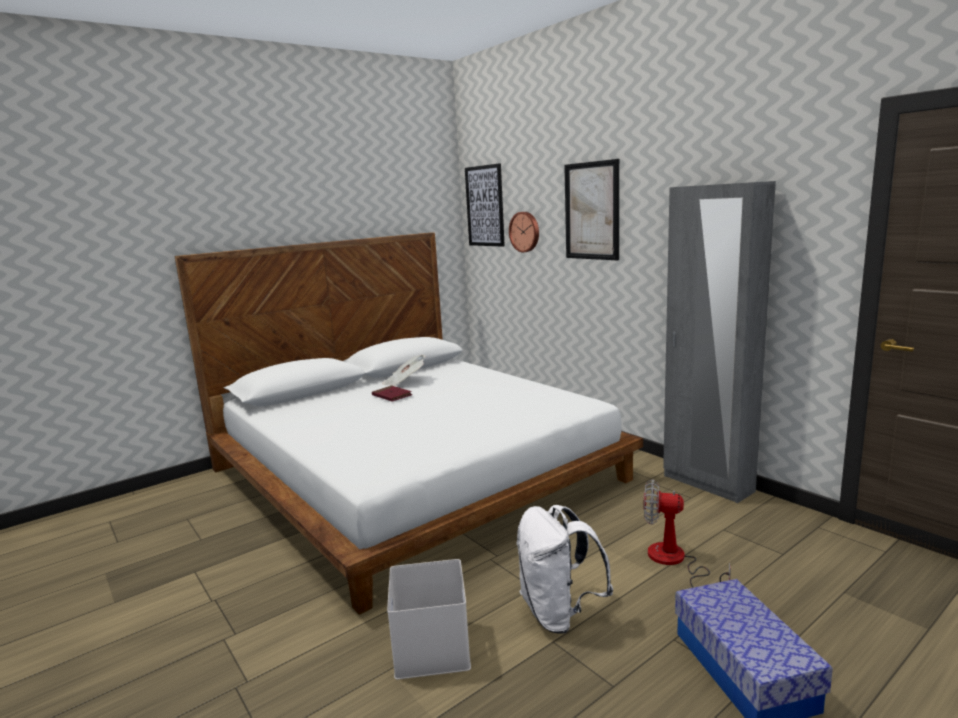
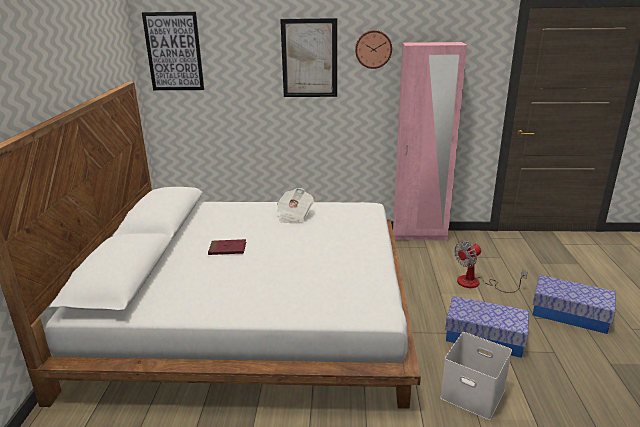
camera: 50 degrees left, 10 degrees up
(404, 382) = (203, 234): newspaper -> newspaper (294, 215)
(525, 232) = (232, 76): wall clock -> wall clock (373, 49)
(559, 614) = (484, 337): white backpack -> storage box
(707, 484) = (419, 236): grey wardrobe -> pink wardrobe

